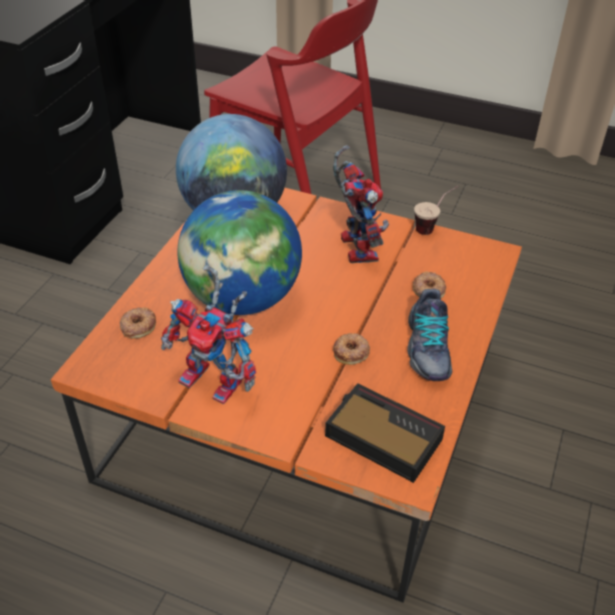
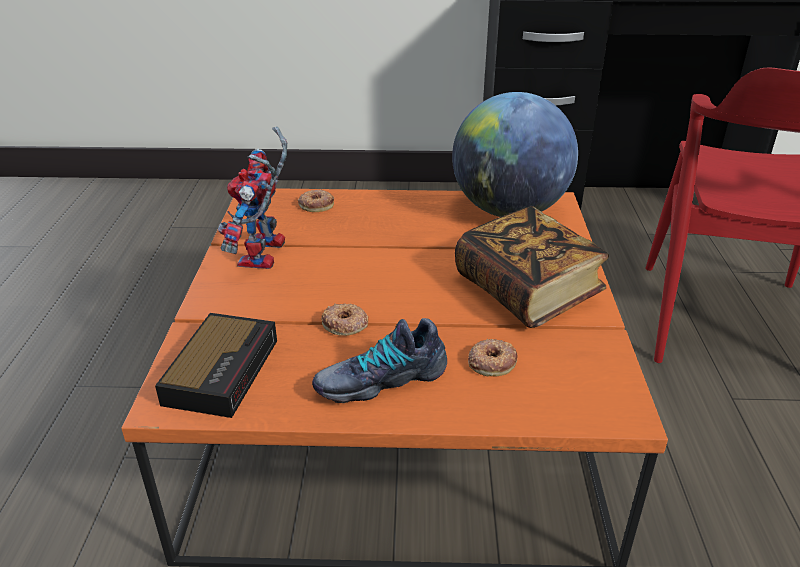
camera: 70 degrees right, 10 degrees down
(243, 298) = (385, 244): globe -> none
(354, 245) = (527, 290): toy robot -> book
(433, 227) = (624, 344): cup -> none

